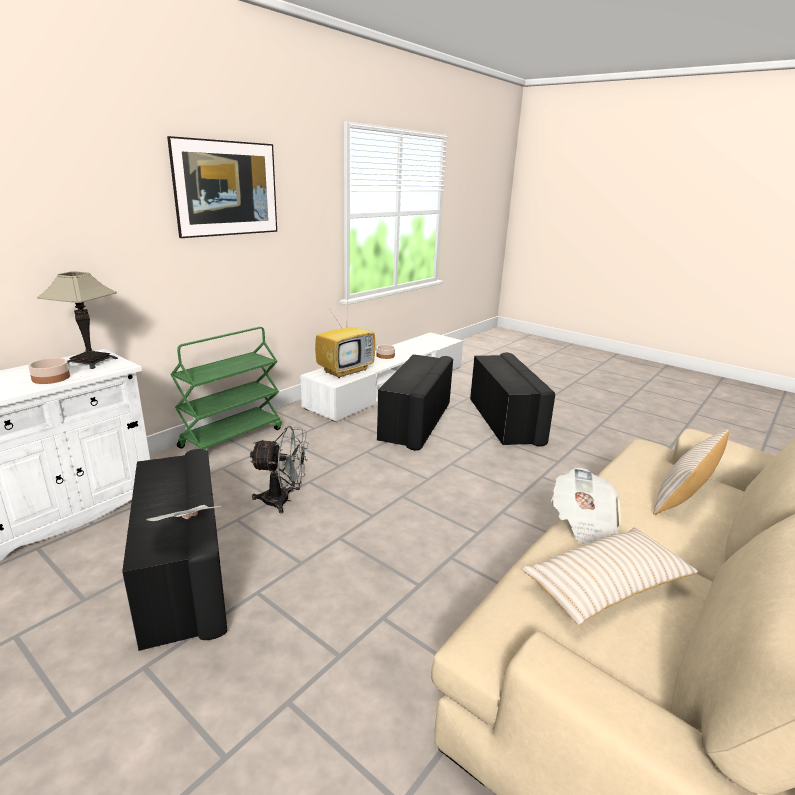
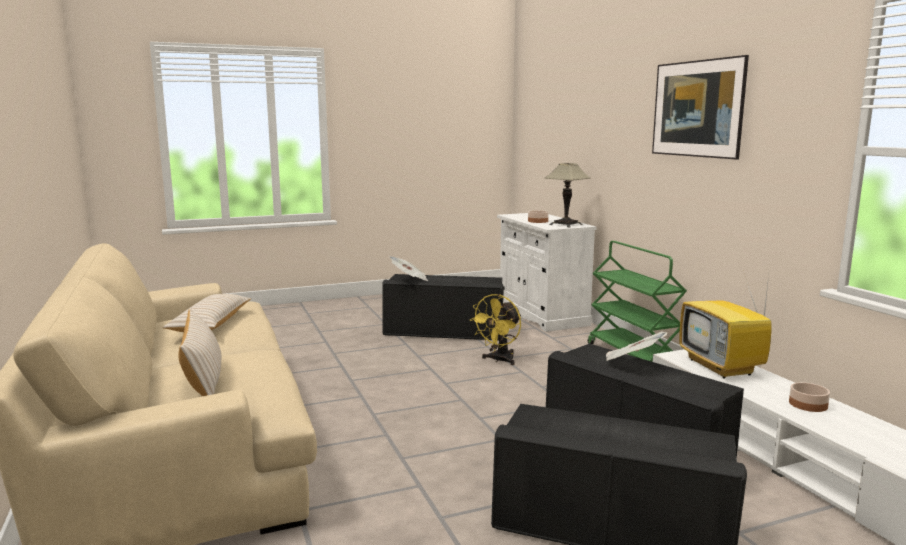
camera: 120 degrees right, 10 degrees down
(283, 500) = (499, 360): grey fan -> yellow fan
(583, 521) = (254, 335): newspaper -> newspaper (632, 361)

